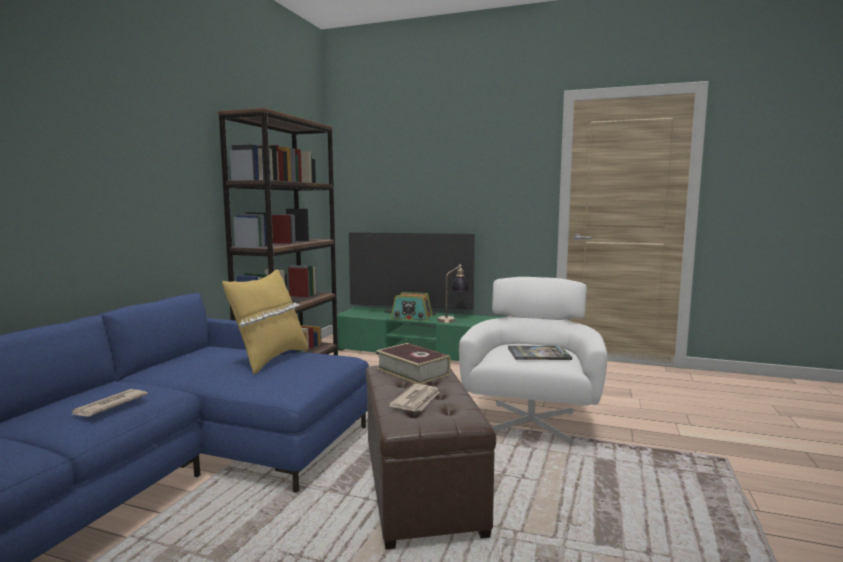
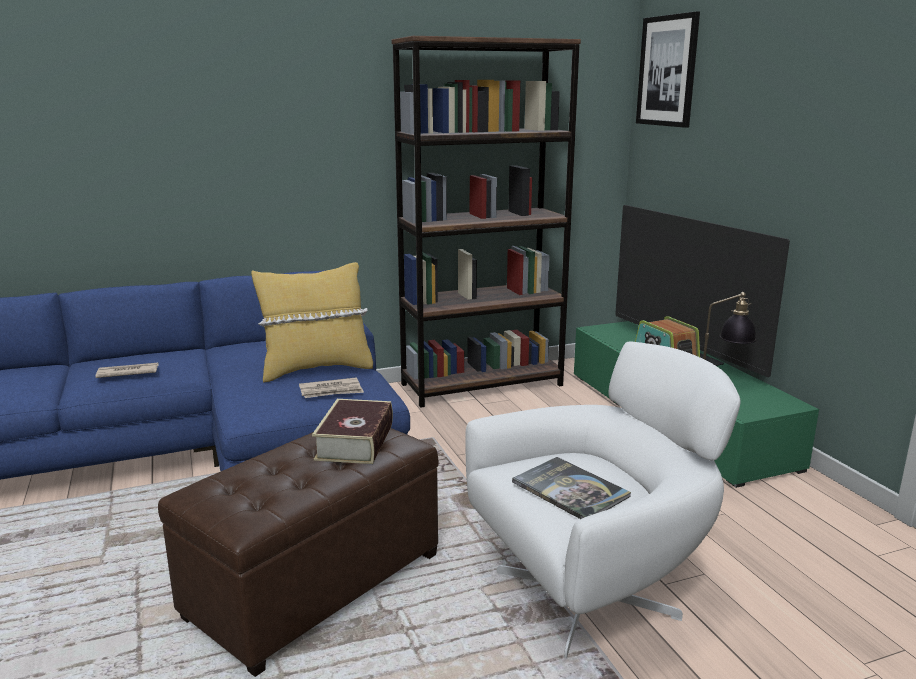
camera: 50 degrees right, 10 degrees up
(357, 152) = (667, 71): none -> picture
(417, 400) = (263, 477): newspaper -> newspaper (331, 391)

